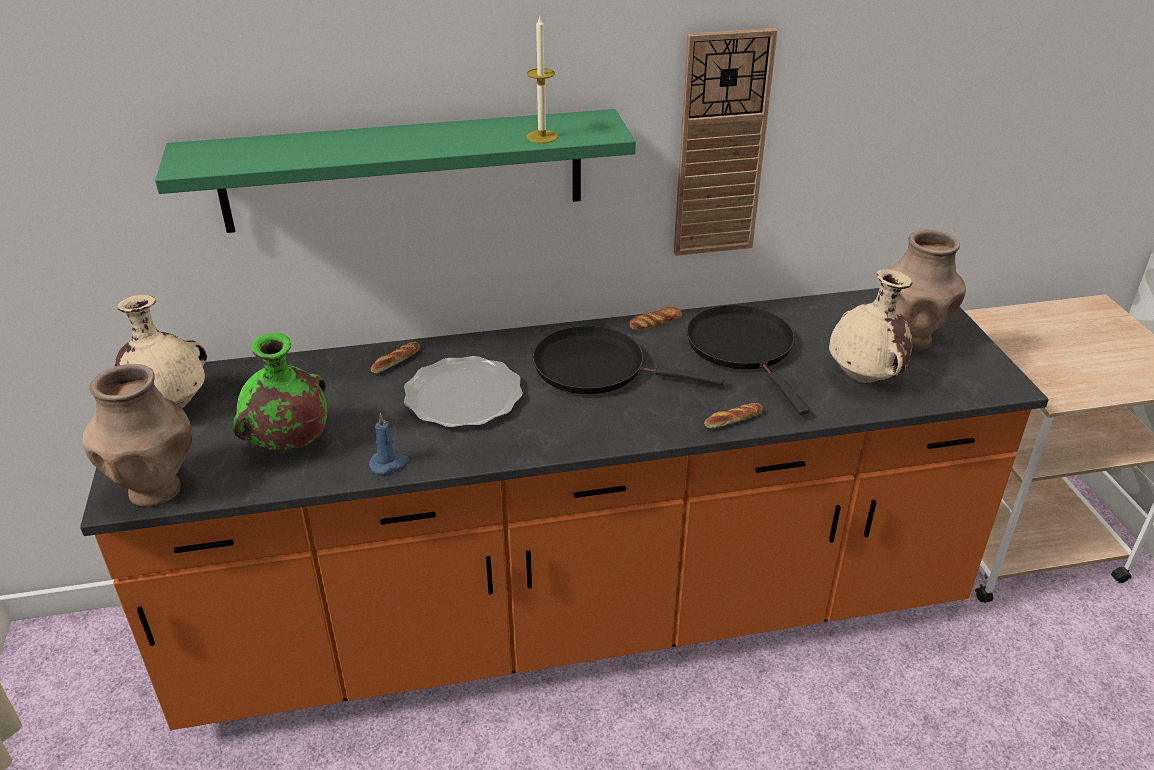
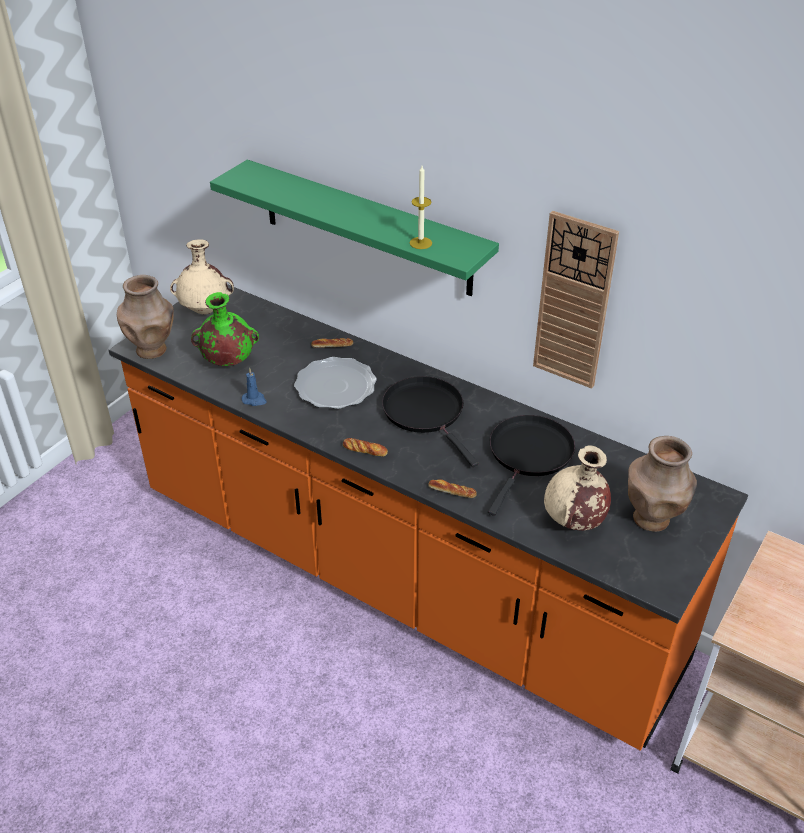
camera: 45 degrees right, 5 degrees up
(655, 322) = (502, 406): bread -> bread (365, 450)

